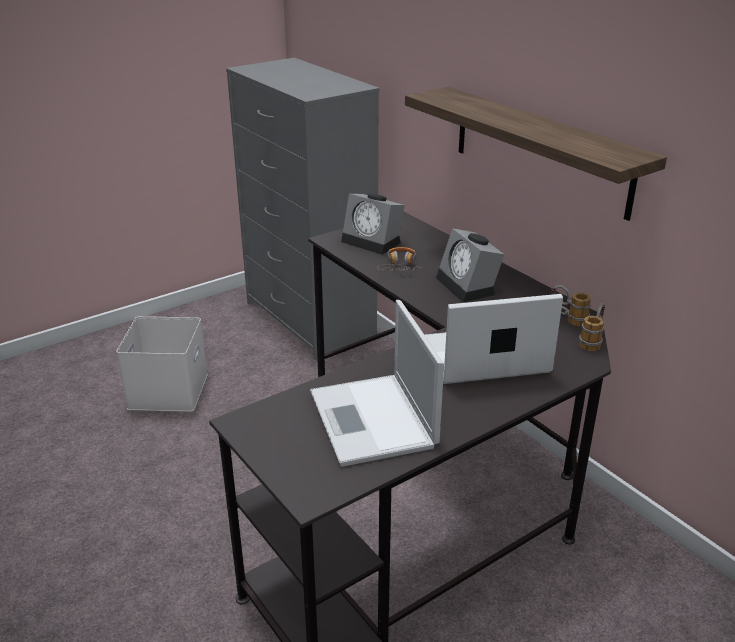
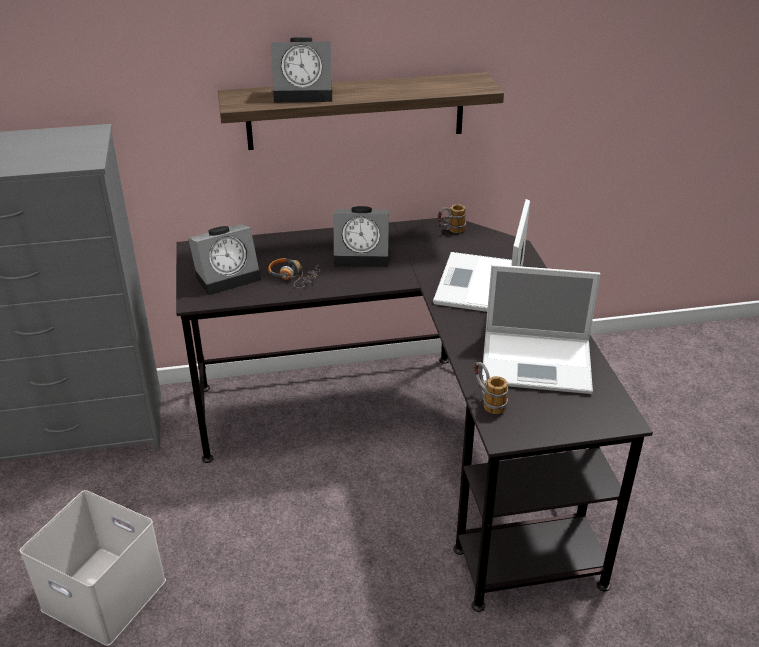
camera: 65 degrees left, 5 degrees up
(483, 108) = (305, 93): none -> alarm clock
(592, 341) = (488, 233): mug -> mug (487, 401)

